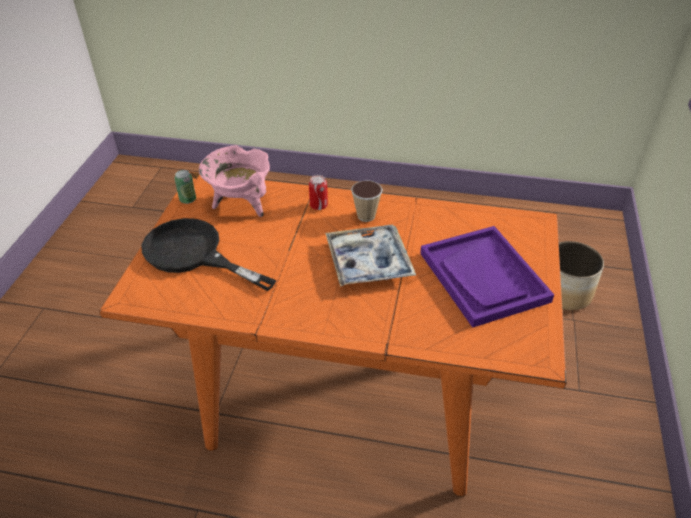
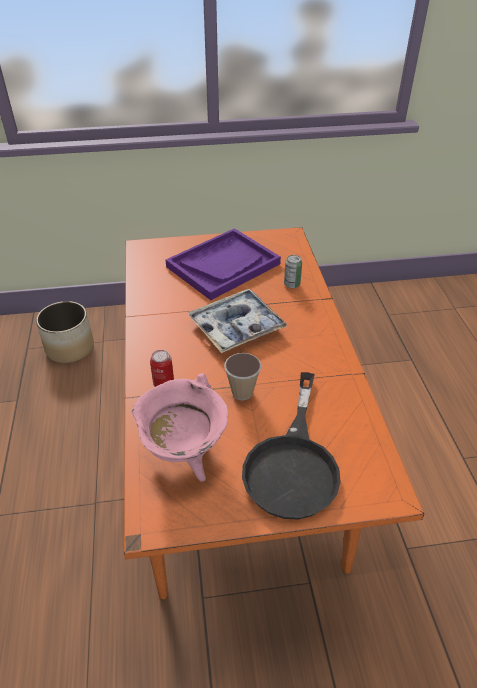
camera: 110 degrees left, 0 degrees up
(188, 199) = (194, 520): can -> can (292, 284)
(366, 216) = (169, 343): cup -> cup (242, 392)

